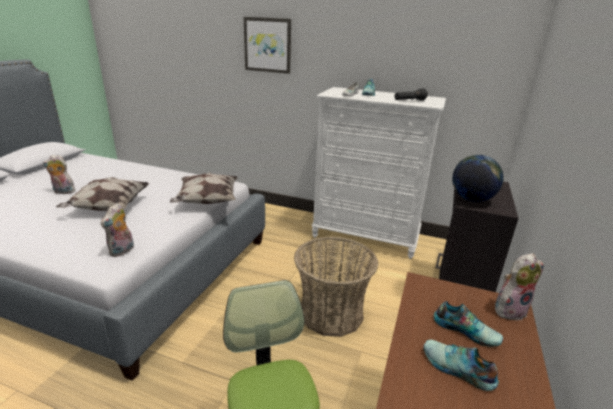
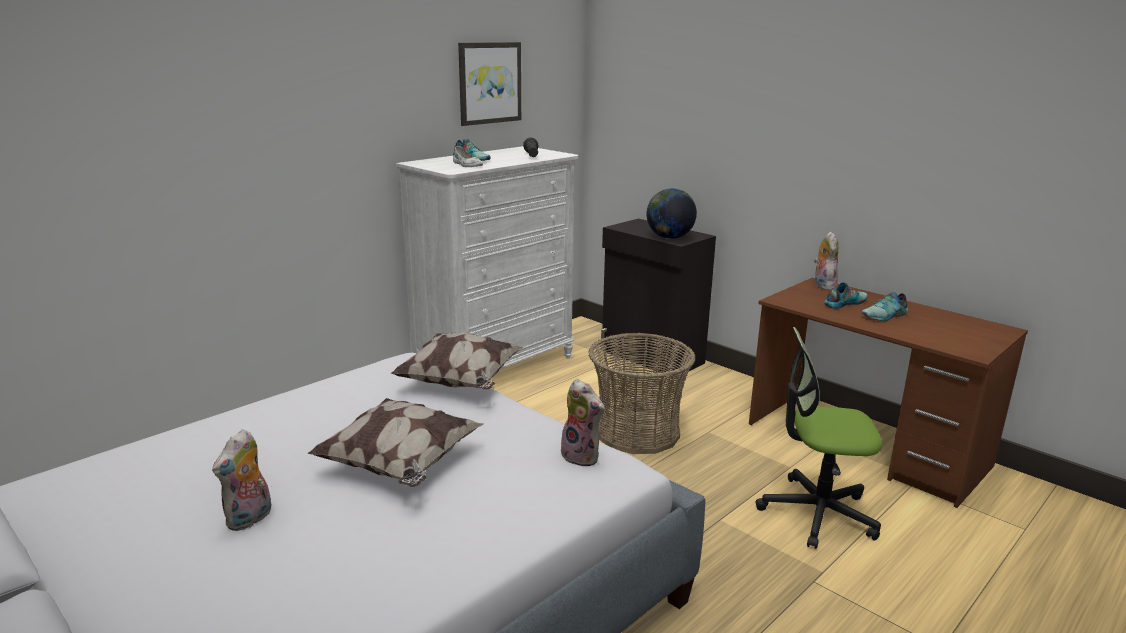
camera: 65 degrees left, 5 degrees down
(267, 45) = (271, 113): picture -> picture (489, 83)

